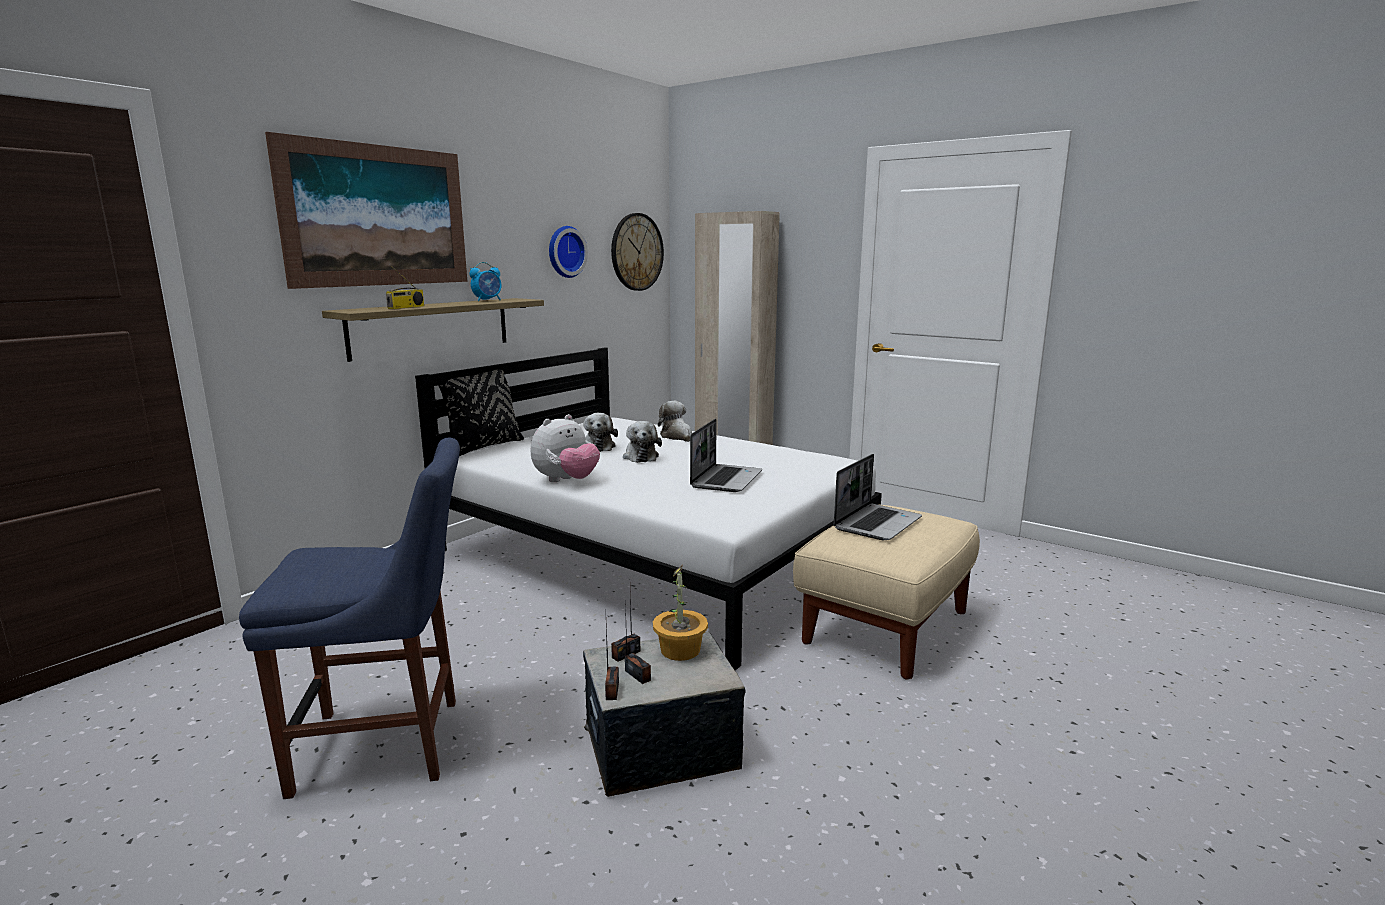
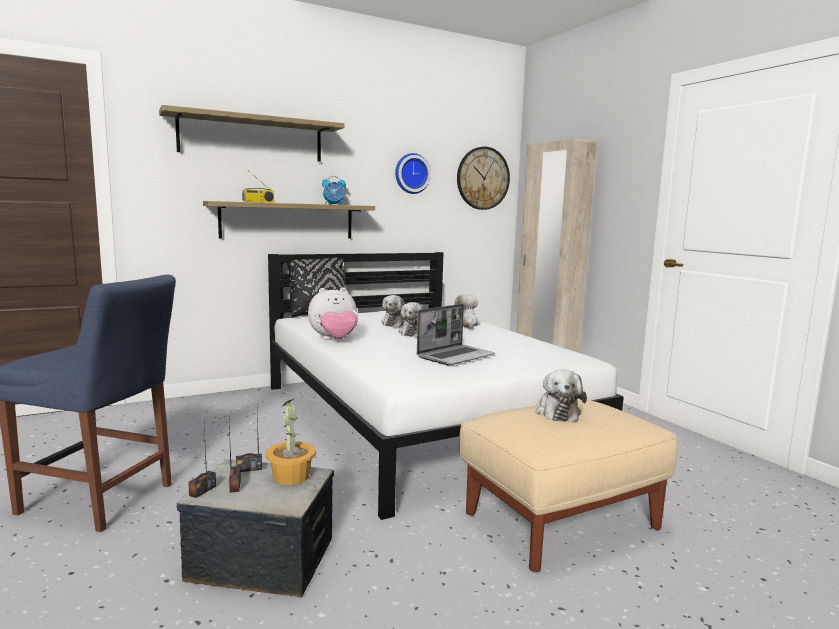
camera: 25 degrees right, 5 degrees down
(377, 216) = (252, 138): picture -> shelf
(877, 523) = (557, 412): laptop -> plush toy

